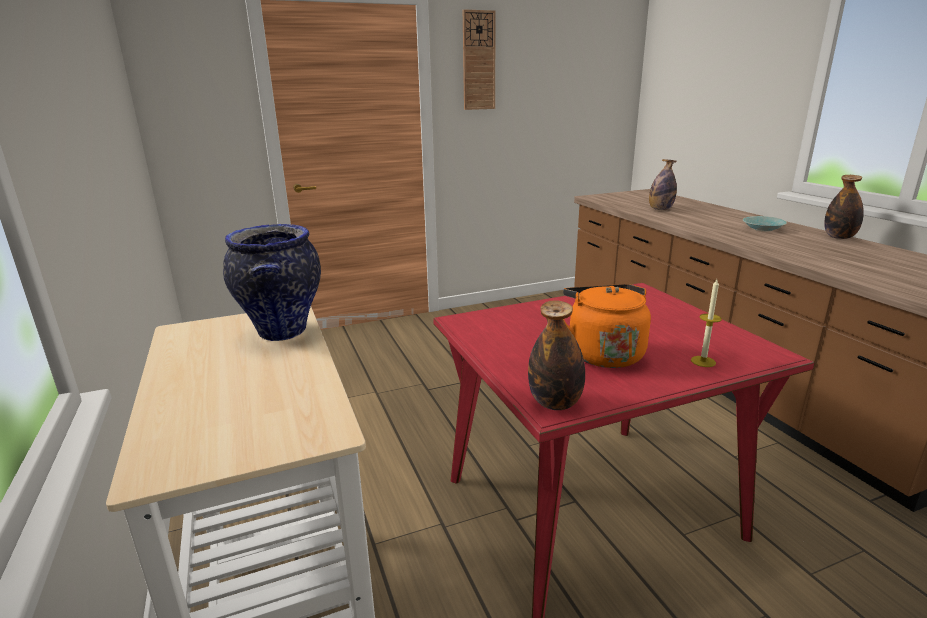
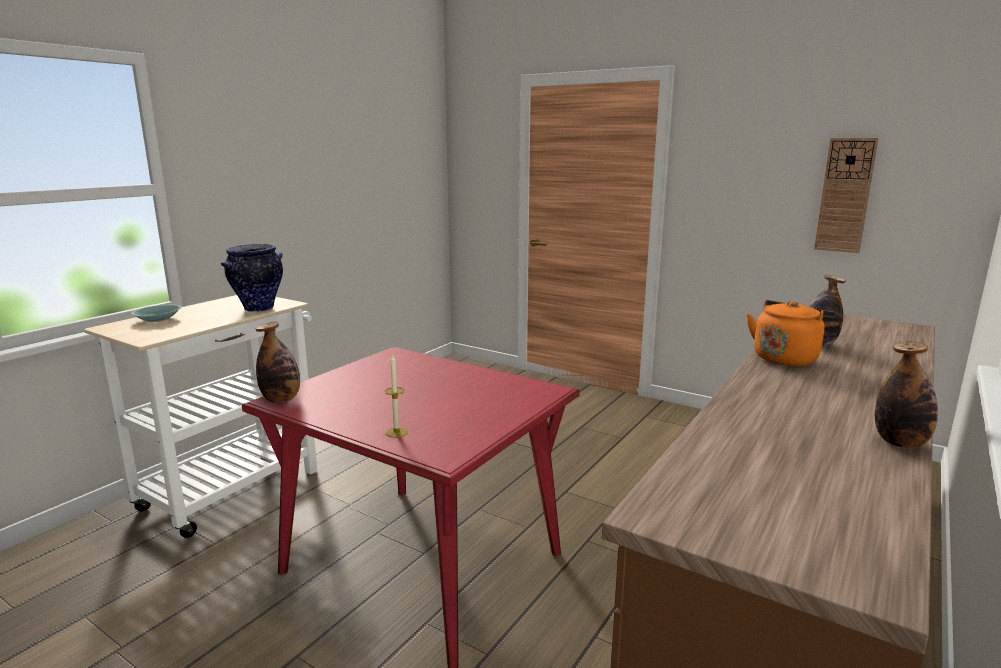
camera: 55 degrees right, 5 degrees down
(478, 61) = (726, 135): wall clock -> wall clock (845, 195)
(602, 353) = (378, 399): orange kettle -> orange kettle (786, 358)
(764, 229) = (837, 398): turquoise bowl -> turquoise bowl (157, 320)

